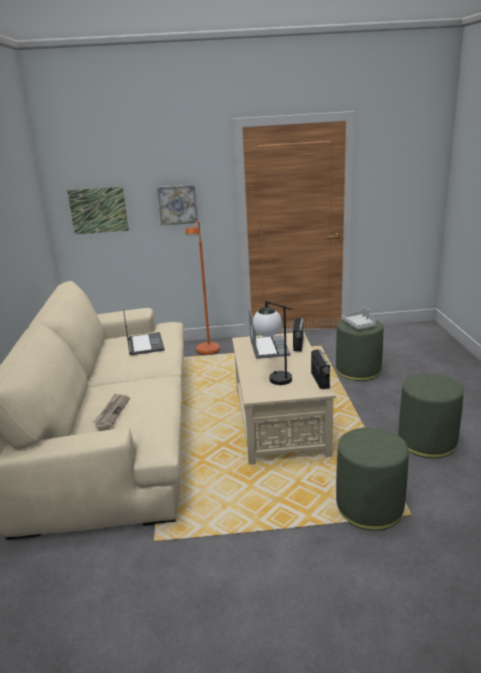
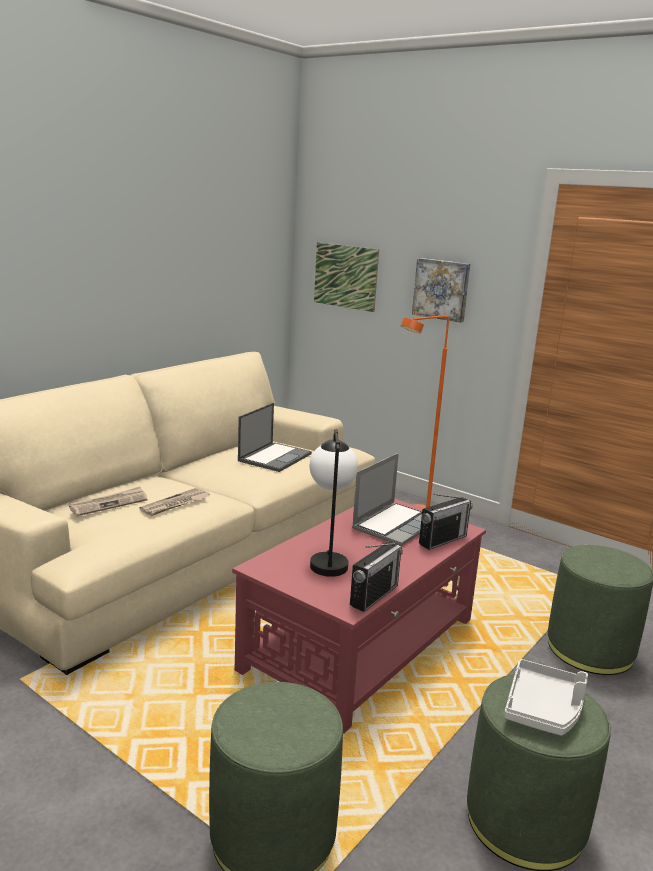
camera: 40 degrees right, 5 degrees down
(149, 392) = (175, 504): none -> newspaper
(279, 420) = (362, 644): beige coffee table -> red coffee table
(359, 324) = (605, 562): grey tray -> grey tray (544, 708)

